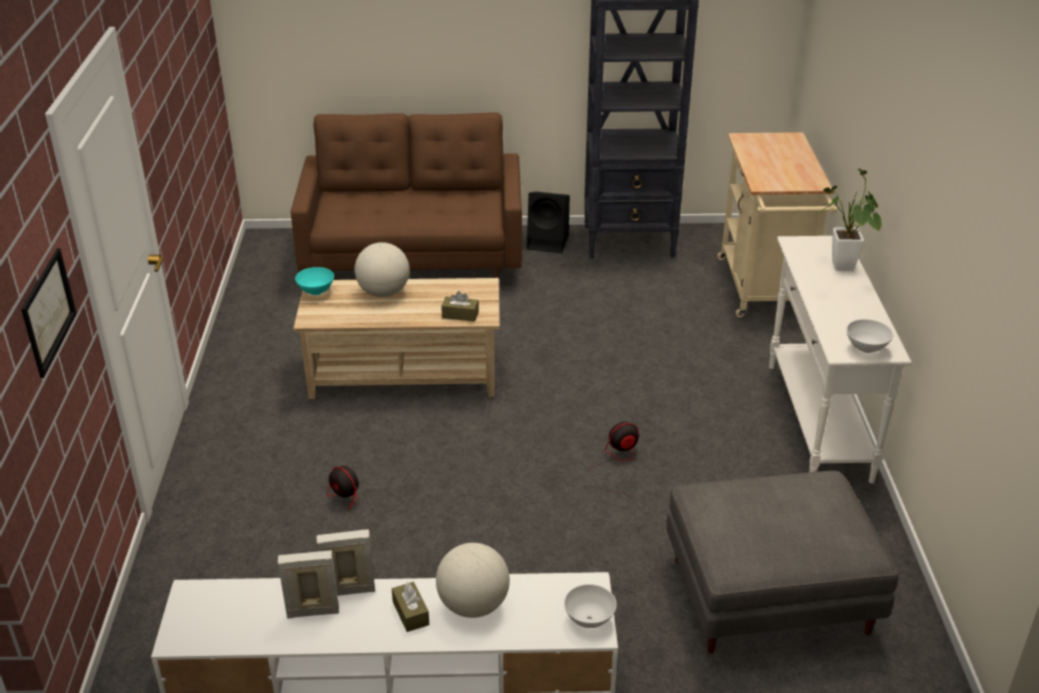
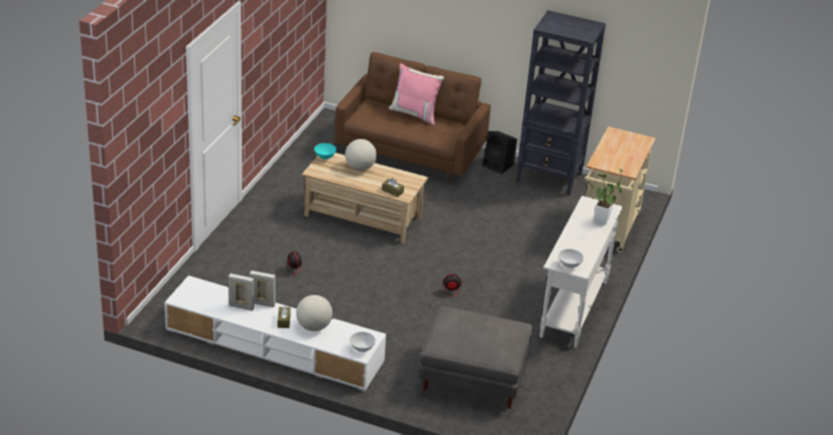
camera: 20 degrees right, 0 degrees up
(48, 311) = (163, 134): picture -> none
(410, 194) = (415, 113): none -> pink pillow

